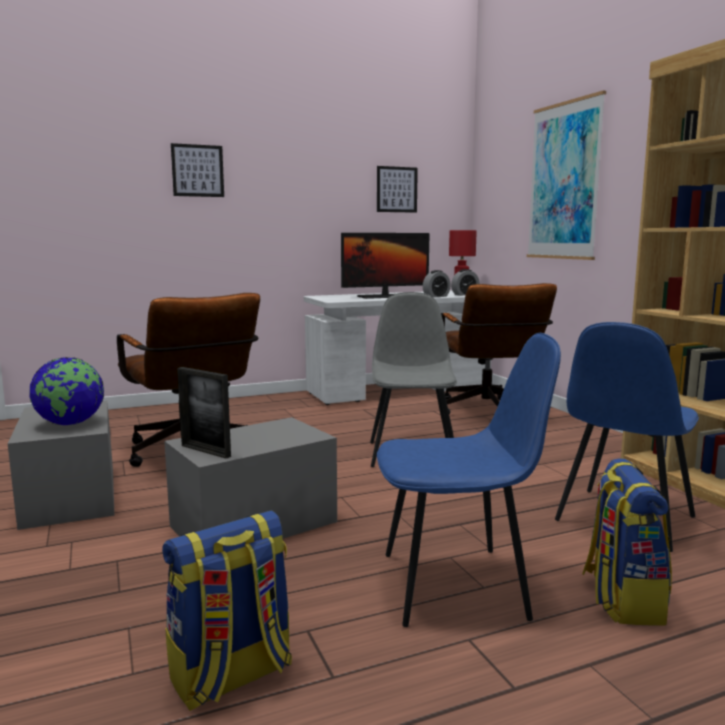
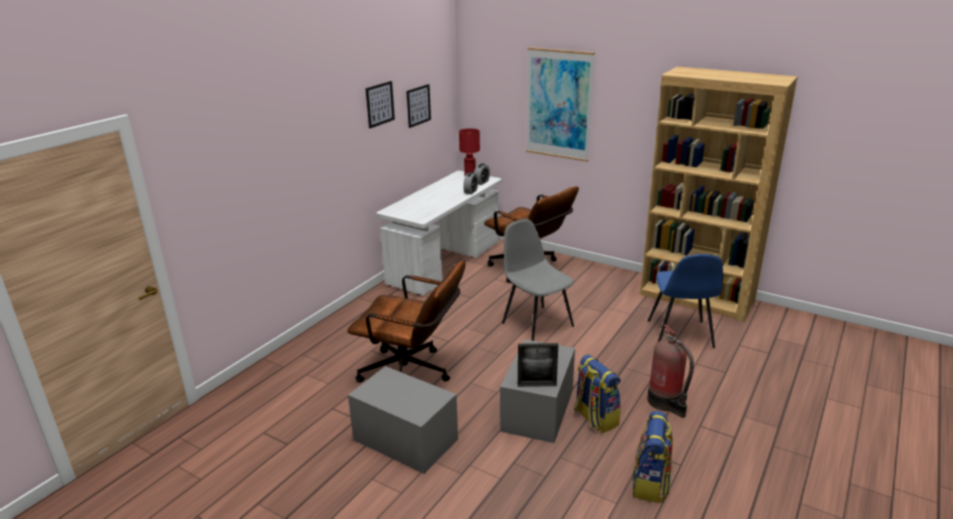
camera: 35 degrees left, 15 degrees up
(70, 424) = (417, 396): globe -> none
(197, 170) = (300, 136): picture -> picture (380, 104)
(385, 296) = (438, 200): monitor -> none
(457, 585) = (666, 402): blue chair -> fire extinguisher
(621, 598) = (723, 381): backpack -> backpack (594, 418)

